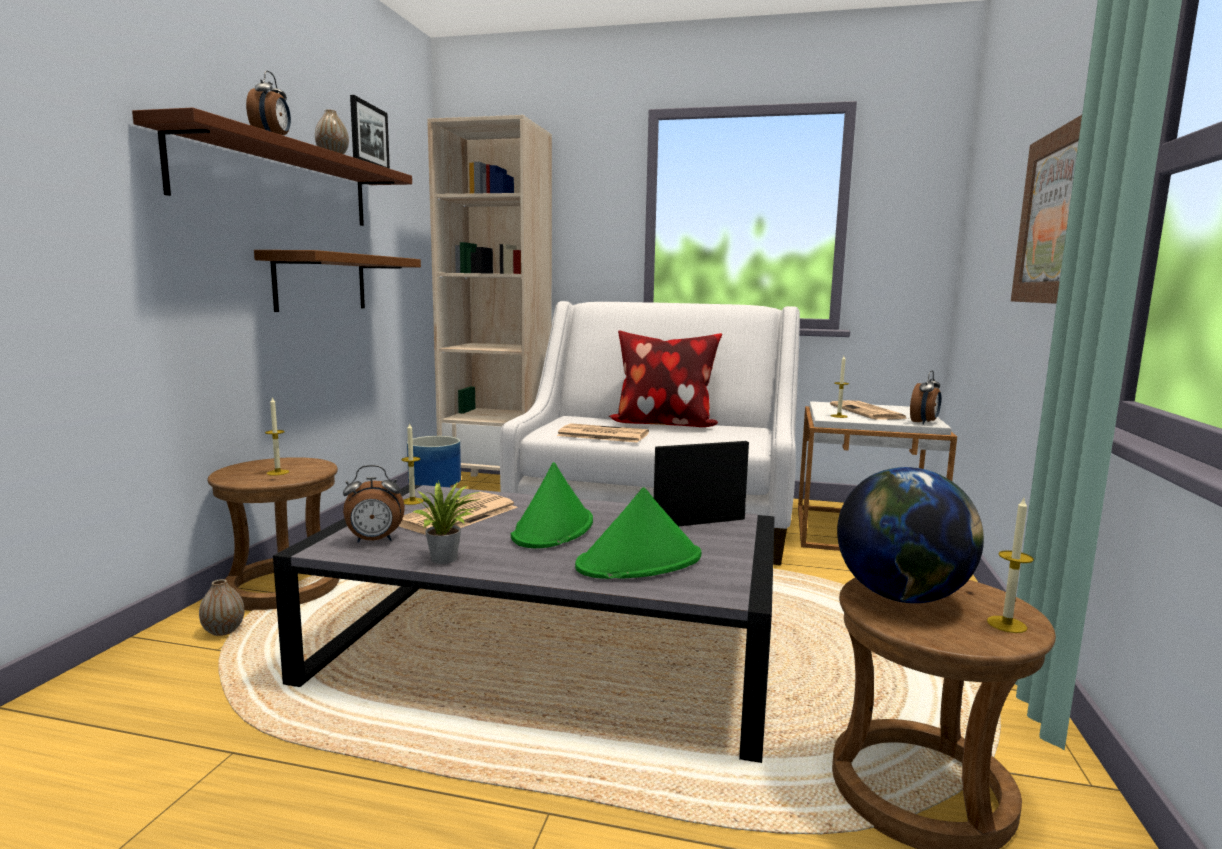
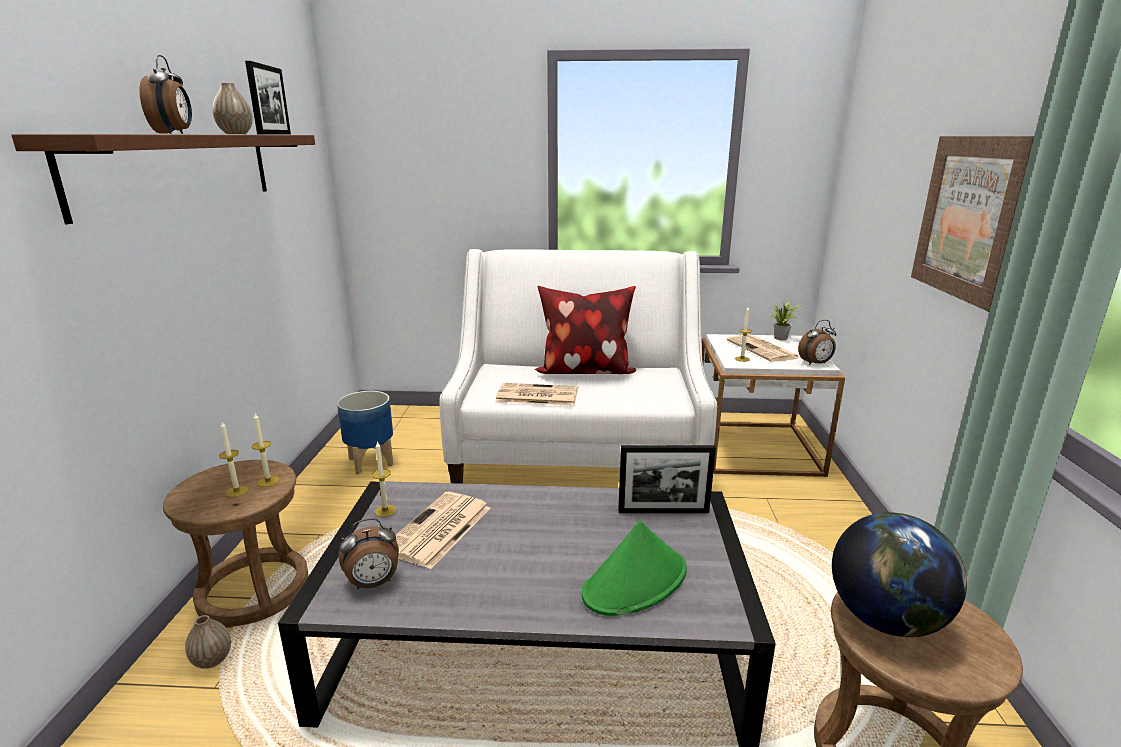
camera: 10 degrees left, 10 degrees up
(321, 282) = (235, 265): brown shelf -> none
(447, 559) = (457, 604): potted plant -> potted plant (782, 338)
(498, 486) = (420, 422): beige bookcase -> none
(553, 529) = (537, 539): green hat -> none
(699, 523) = (663, 511): picture frame -> picture frame turned 150 degrees counterclockwise
(924, 423) = (815, 364): alarm clock -> alarm clock turned 45 degrees clockwise
(1006, 624) = (980, 648): candle -> candle (268, 481)

